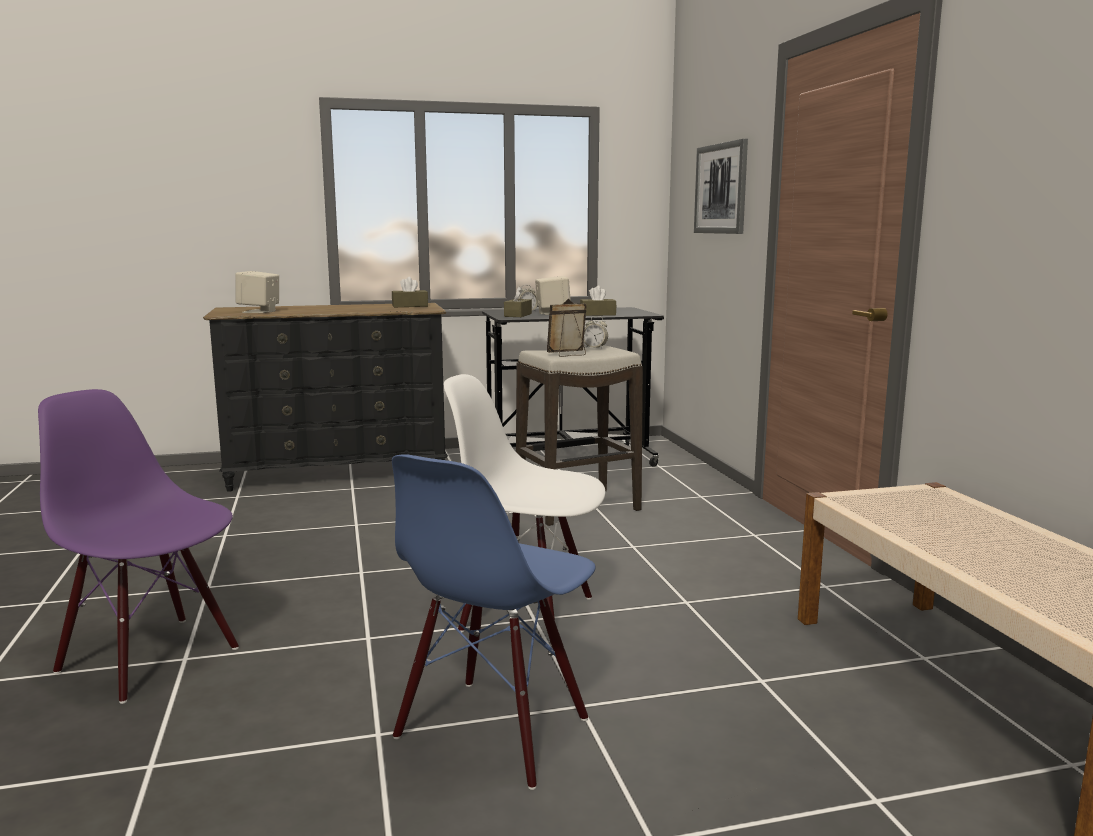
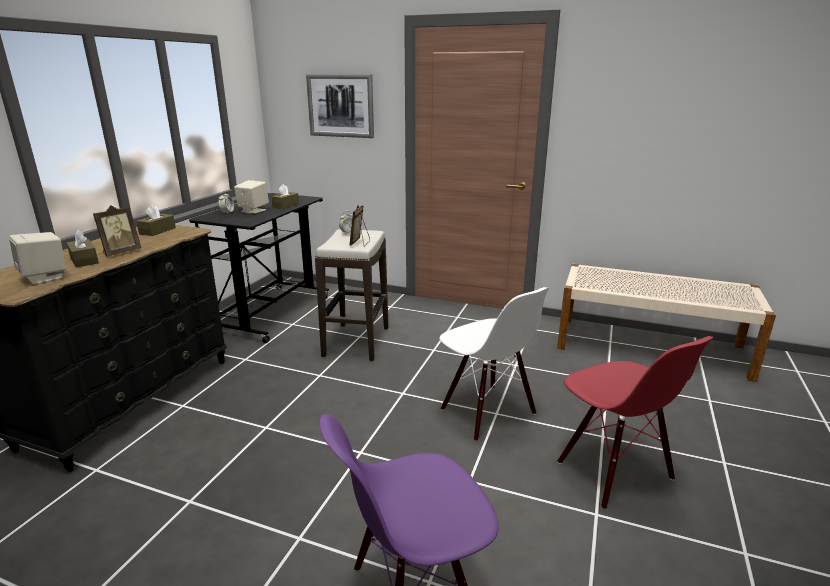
camera: 55 degrees left, 10 degrees up
(339, 310) = (121, 252): none -> picture frame
(494, 730) = (613, 471): blue chair -> red chair
(518, 315) = (240, 218): brown tissue box -> brown tissue box (84, 260)
(528, 613) = (487, 412): white chair -> white chair turned 90 degrees counterclockwise

